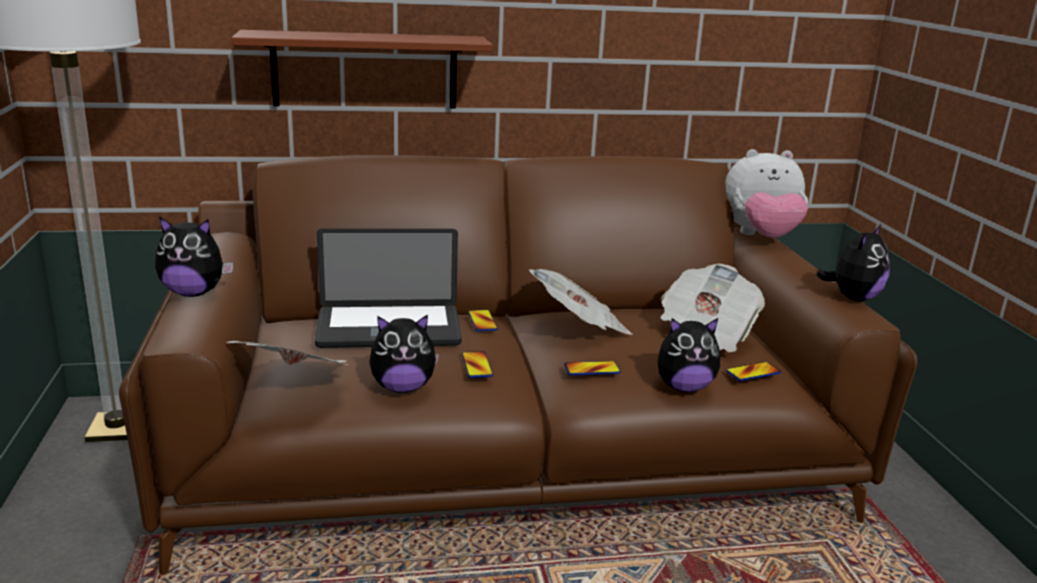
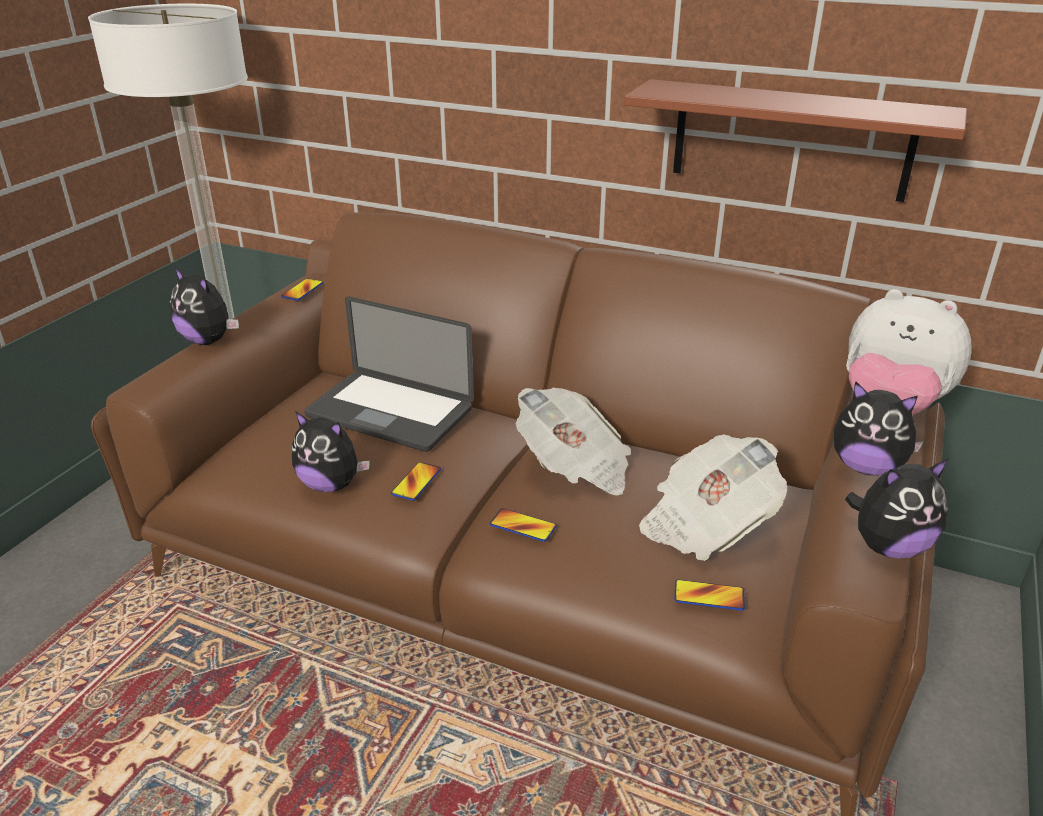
camera: 35 degrees right, 10 degrees up
(296, 382) = (250, 450): newspaper -> none
(365, 70) = (462, 124): brown shelf -> brown shelf (791, 140)
(482, 321) = (488, 429): phone -> phone (302, 290)
(684, 387) = (608, 584): plush toy -> plush toy (866, 467)

